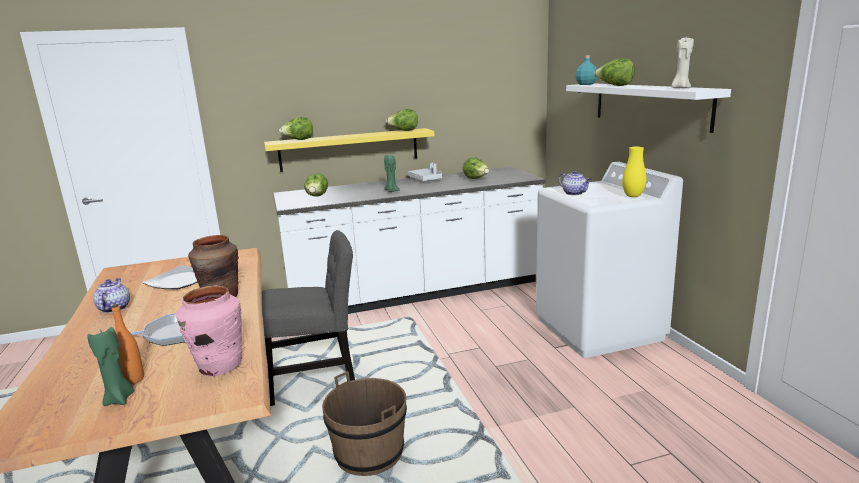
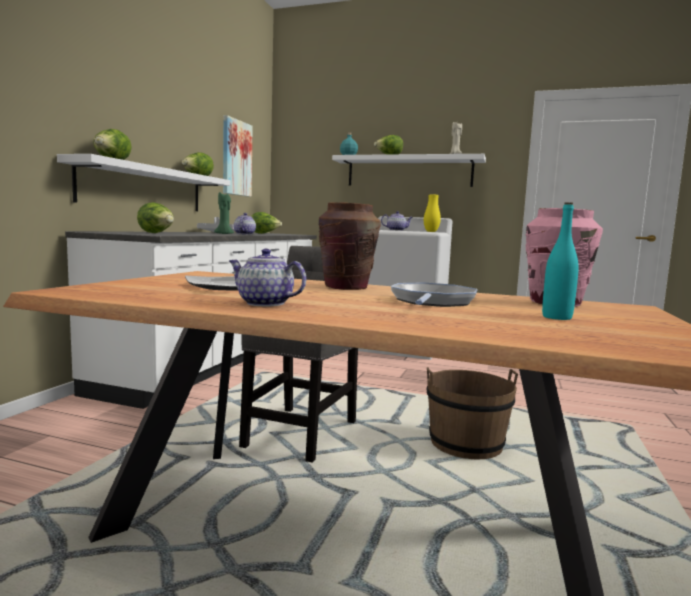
camera: 55 degrees left, 10 degrees down
(119, 399) = (610, 323): green candle -> none
(133, 380) = (557, 317): orange bottle -> turquoise bottle
(349, 149) = (144, 188): yellow shelf -> white shelf
(417, 189) = (244, 234): none -> teapot
(477, 96) = (236, 158): none -> picture

